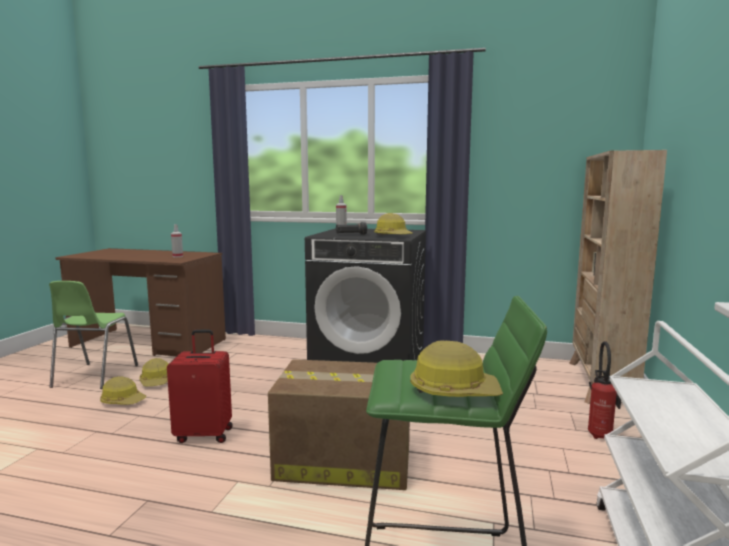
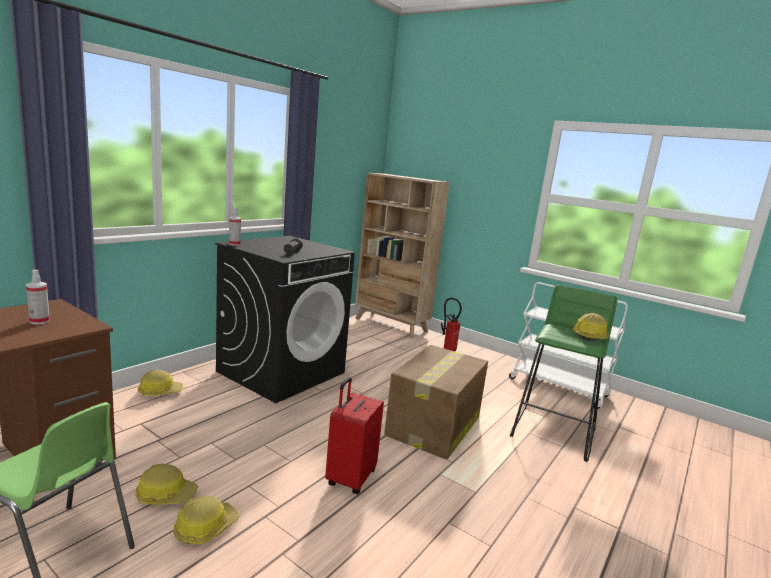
camera: 70 degrees left, 5 degrees up
(393, 236) = (325, 249): hard hat -> hard hat (160, 391)

